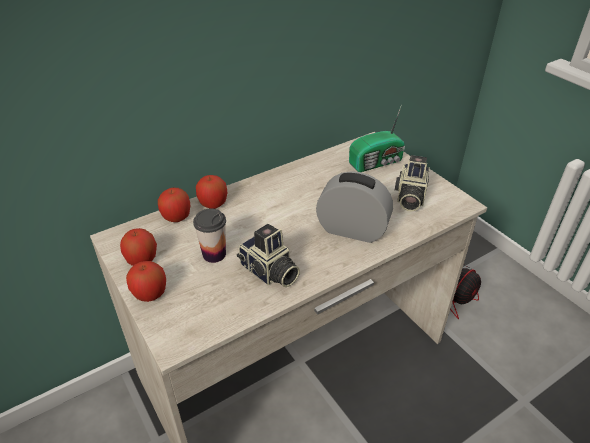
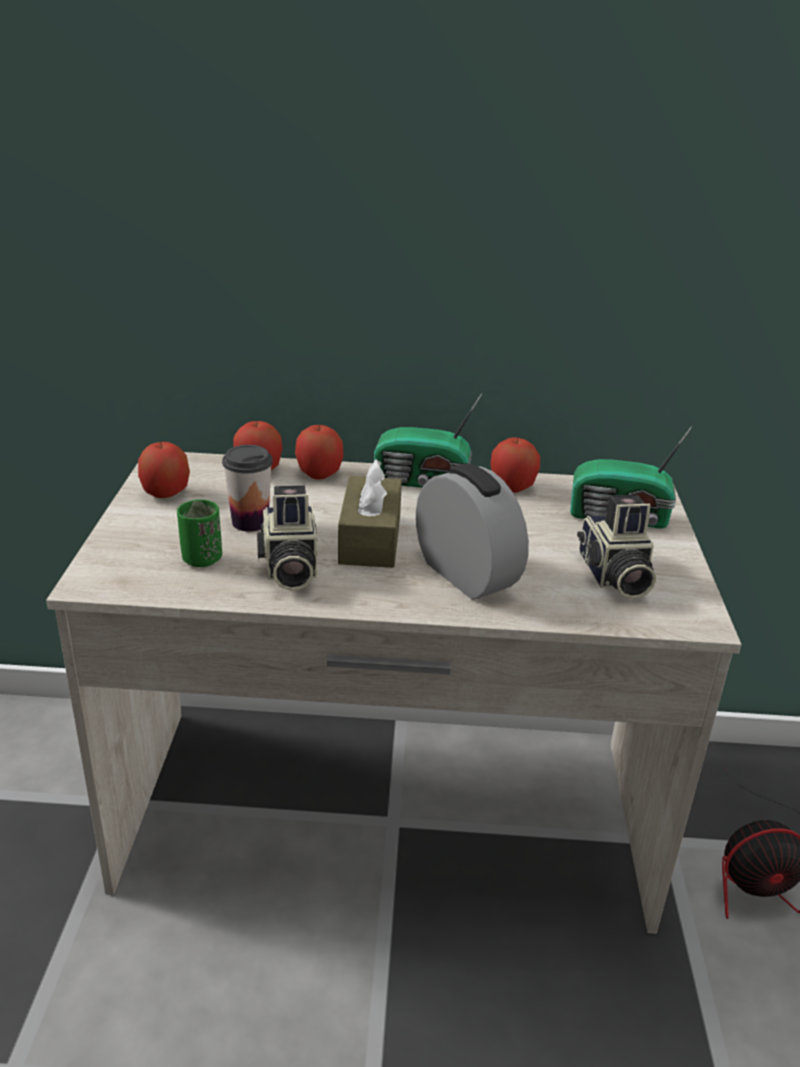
camera: 35 degrees right, 10 degrees down
(150, 294) = (130, 527): apple -> apple (512, 487)
(217, 292) = (202, 559): none -> green cup
(271, 184) = (423, 482): none -> radio
(287, 232) = (370, 539): none -> brown tissue box
(409, 198) = (613, 576): camera -> camera turned 60 degrees counterclockwise

